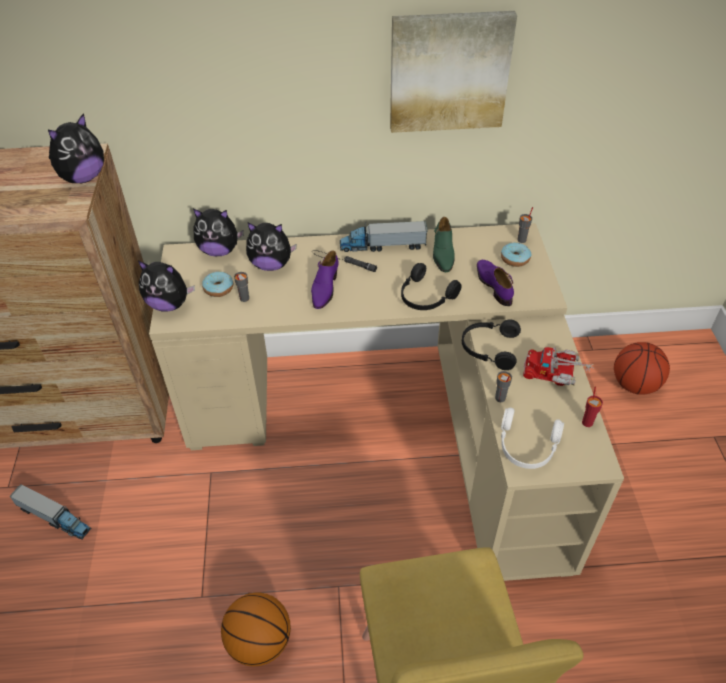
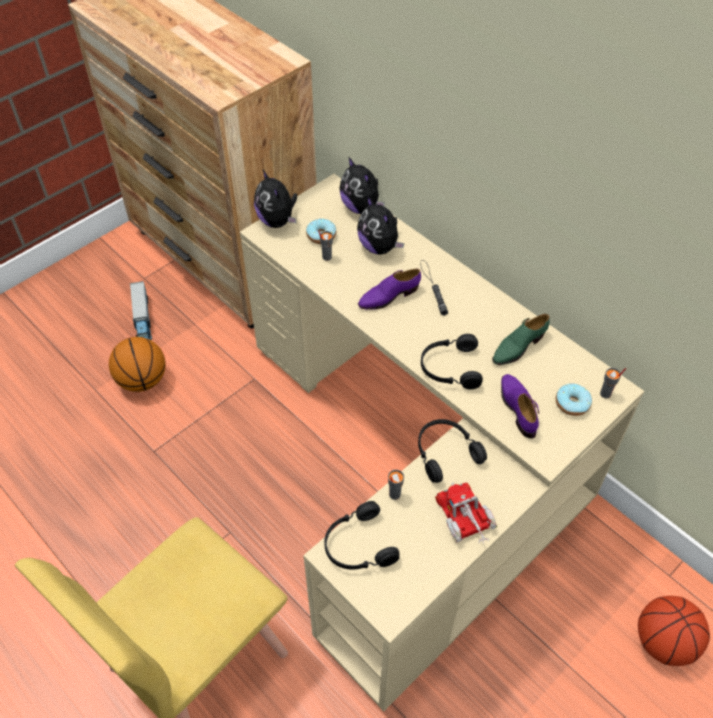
camera: 50 degrees right, 5 degrees up
(83, 178) = (258, 78): plush toy -> none
(259, 641) = (148, 512): basketball -> basketball (143, 380)
(382, 246) = (480, 300): toy truck -> none
(449, 72) = (595, 172): picture -> none
(494, 285) = (518, 408): purple shoe -> purple shoe turned 45 degrees counterclockwise
(527, 447) = (357, 545): white headphones -> black headphones
(587, 422) = (429, 578): red cup -> none

